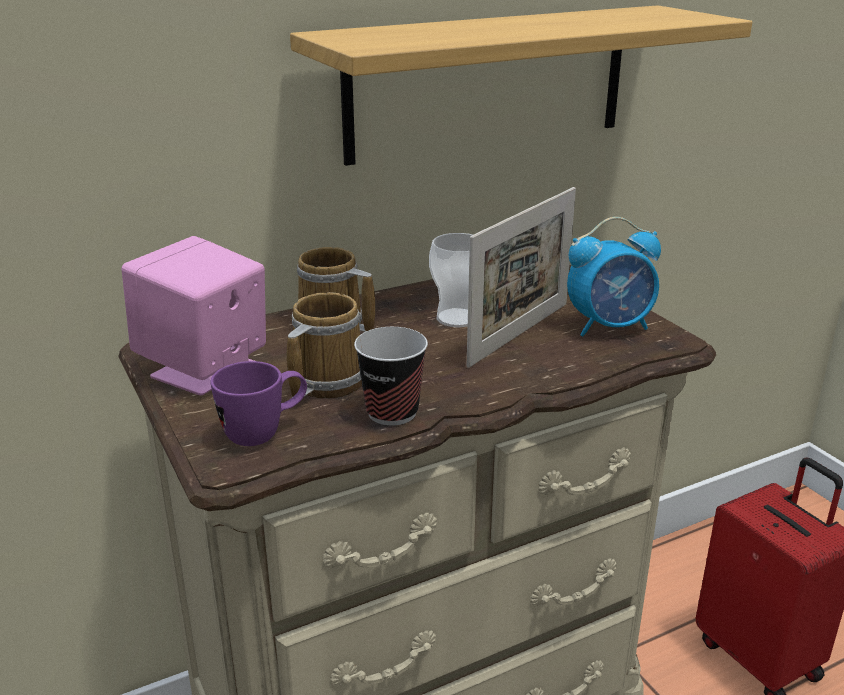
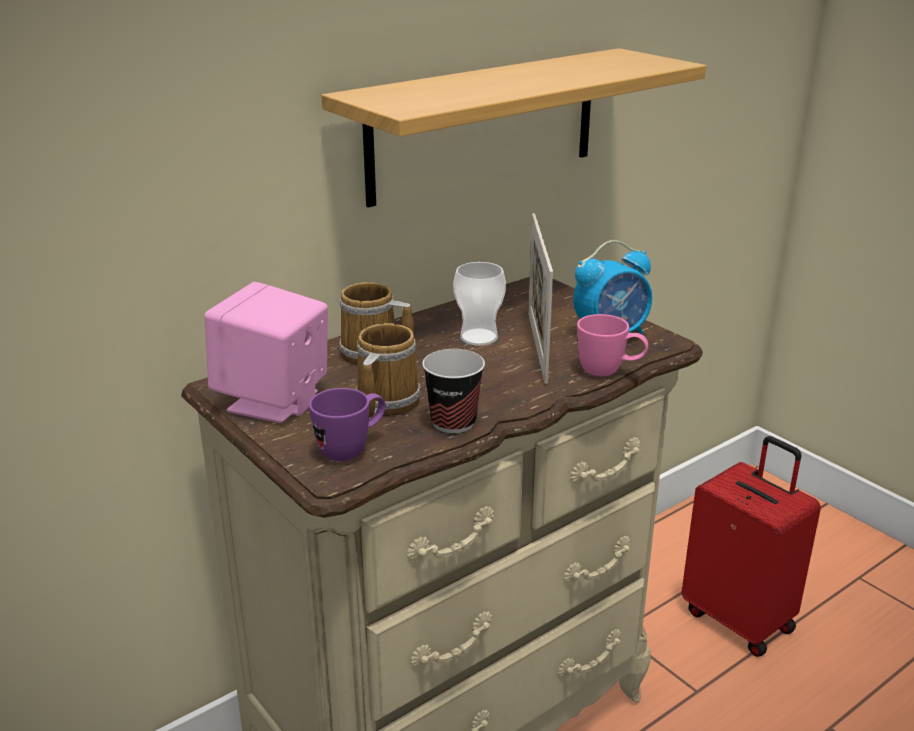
camera: 10 degrees left, 0 degrees up
(519, 333) = (537, 346): picture frame -> picture frame turned 150 degrees clockwise
(594, 369) = (609, 372): none -> pink mug

